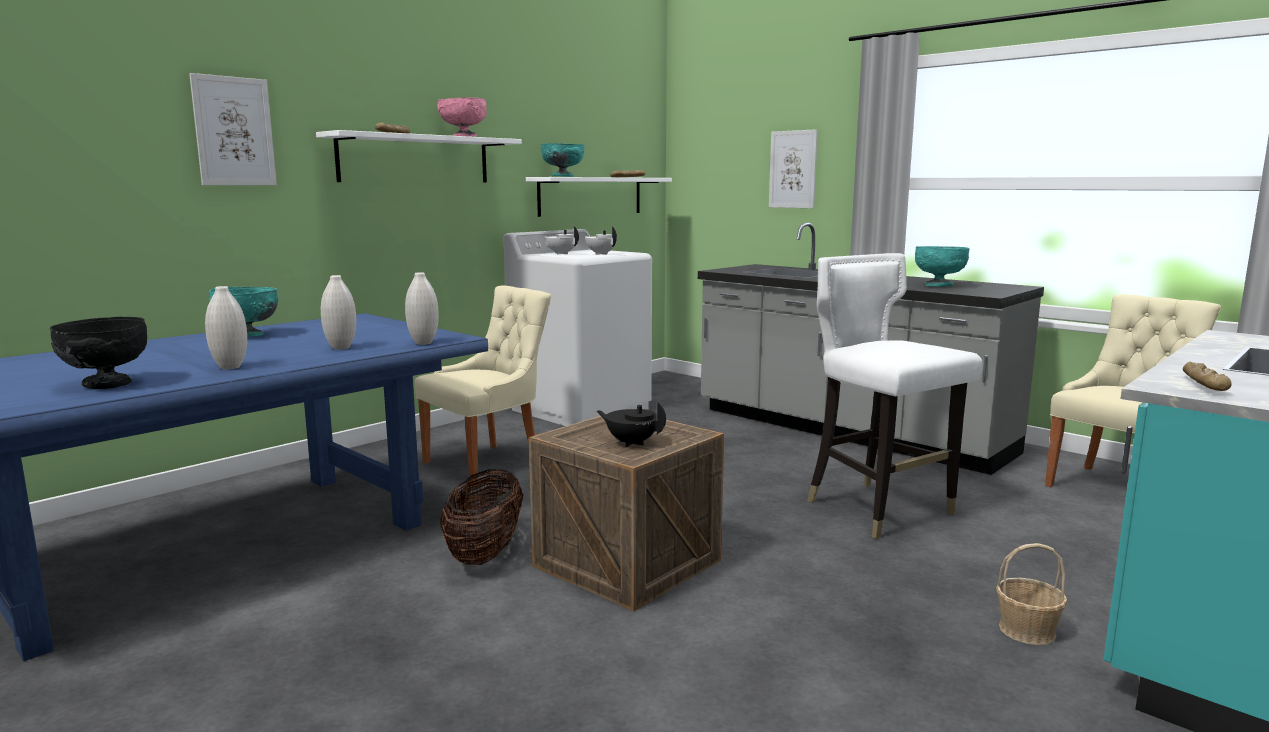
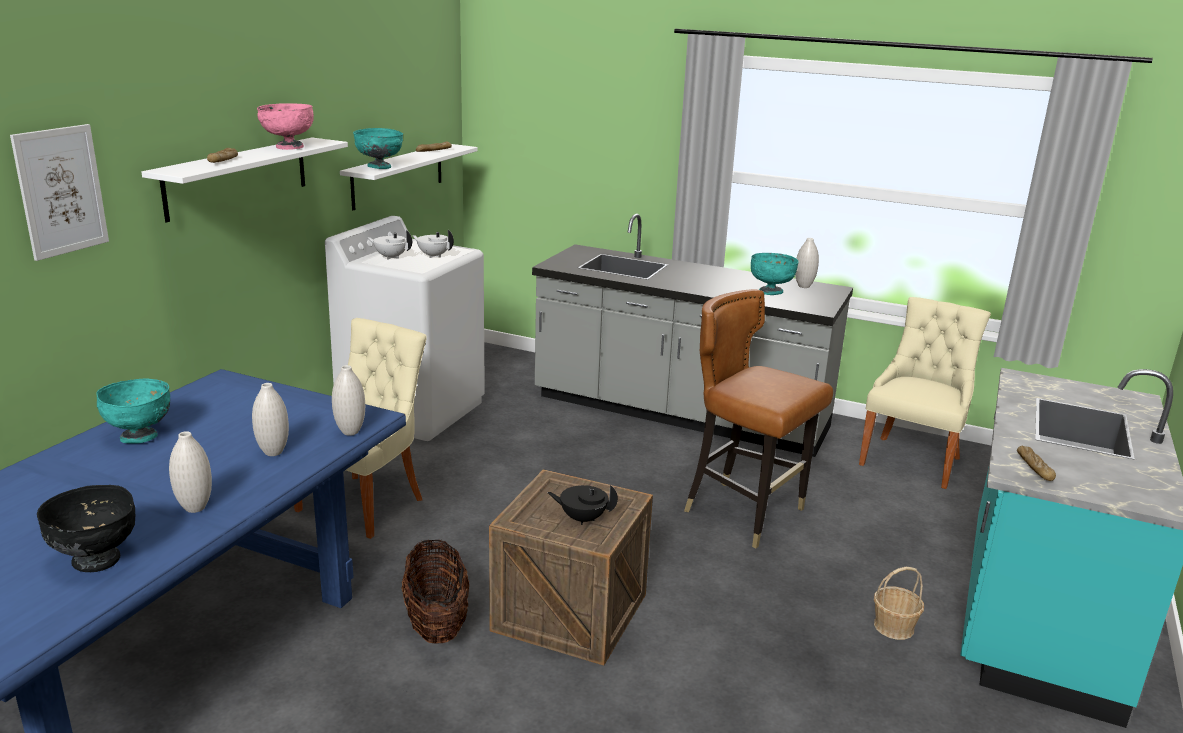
camera: 20 degrees left, 10 degrees up
(793, 169) = (610, 148): picture -> none
(879, 509) = (745, 513): white chair -> brown chair
(982, 284) = (804, 286): none -> white vase

